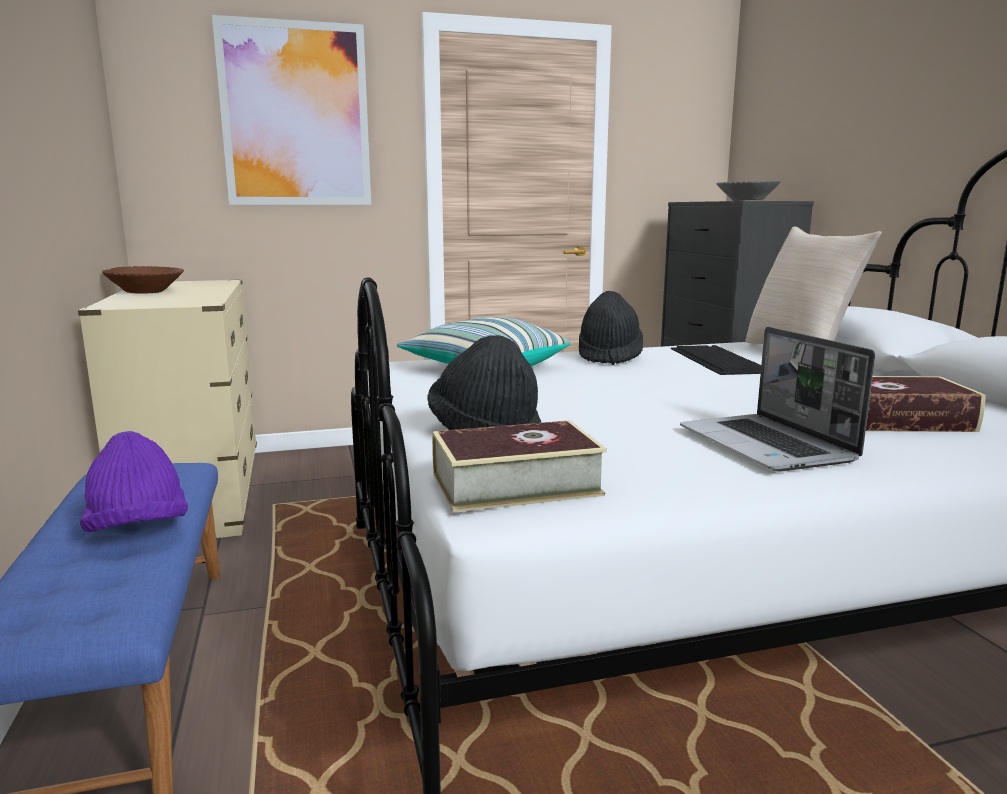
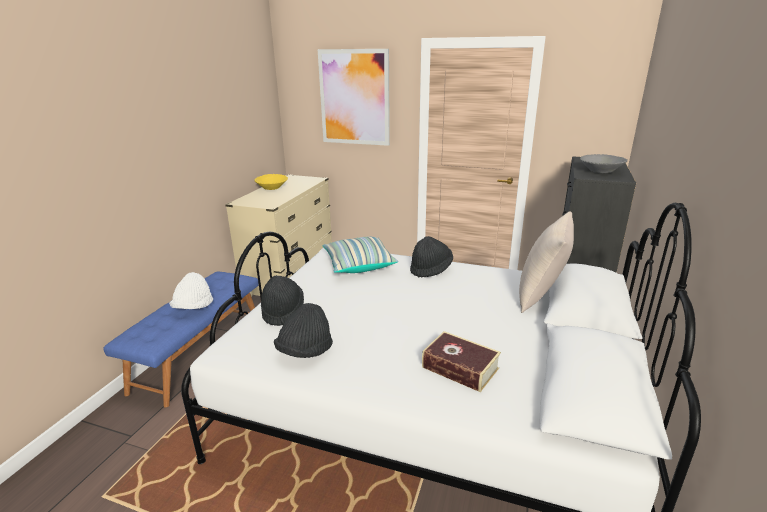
camera: 35 degrees right, 10 degrees up
(138, 530) = (193, 308): purple hat -> white hat
(146, 292) = (272, 188): brown bowl -> yellow bowl
(515, 484) = (242, 345): book -> none
(652, 460) = (305, 351): none -> black hat
(717, 359) = (480, 288): keyboard -> none
(767, 445) = (363, 360): laptop -> none

